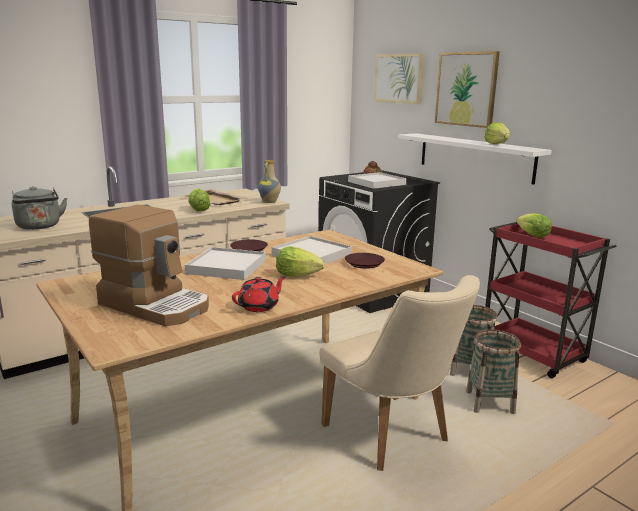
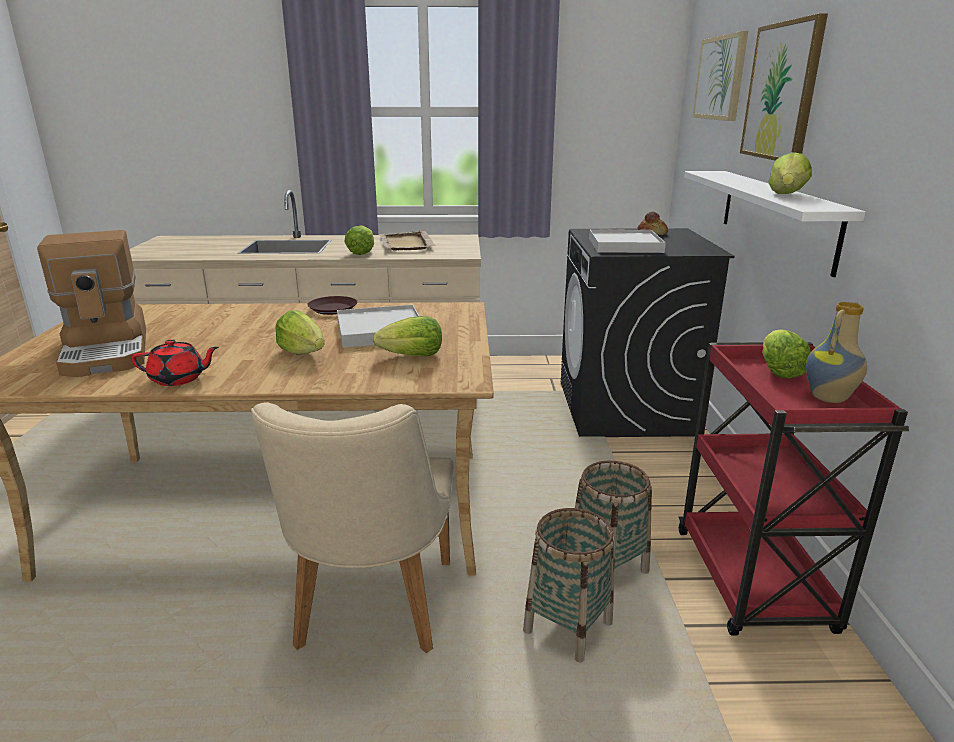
camera: 35 degrees right, 5 degrees up
(39, 227) = (187, 249): grey kettle -> none
(227, 267) = (263, 325): white tray -> none
(270, 202) = (460, 254): vase -> vase (830, 399)
(364, 263) = (413, 356): brown plate -> lettuce

